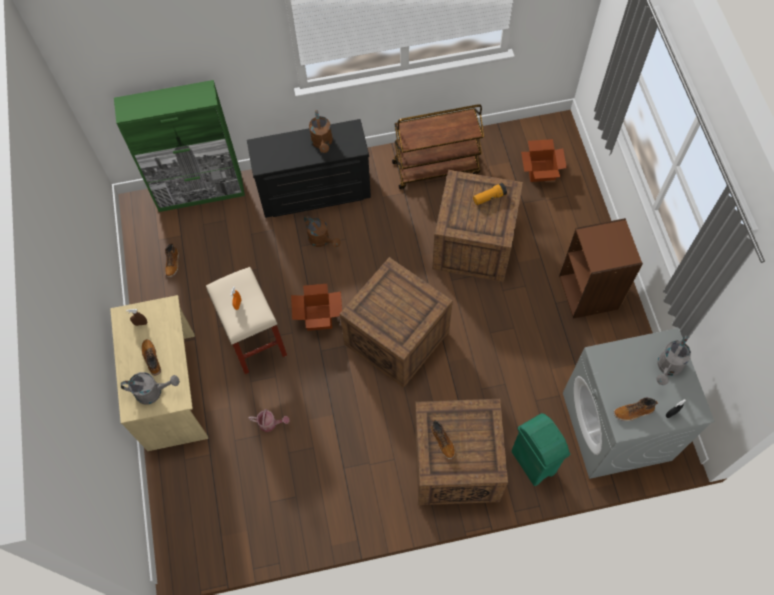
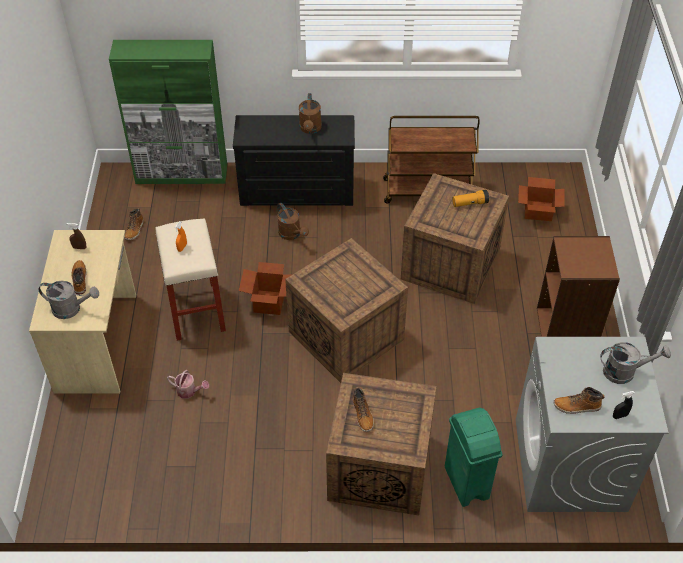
camera: 10 degrees right, 15 degrees down
(668, 368) = (625, 371): grey watering can -> grey watering can turned 135 degrees counterclockwise

